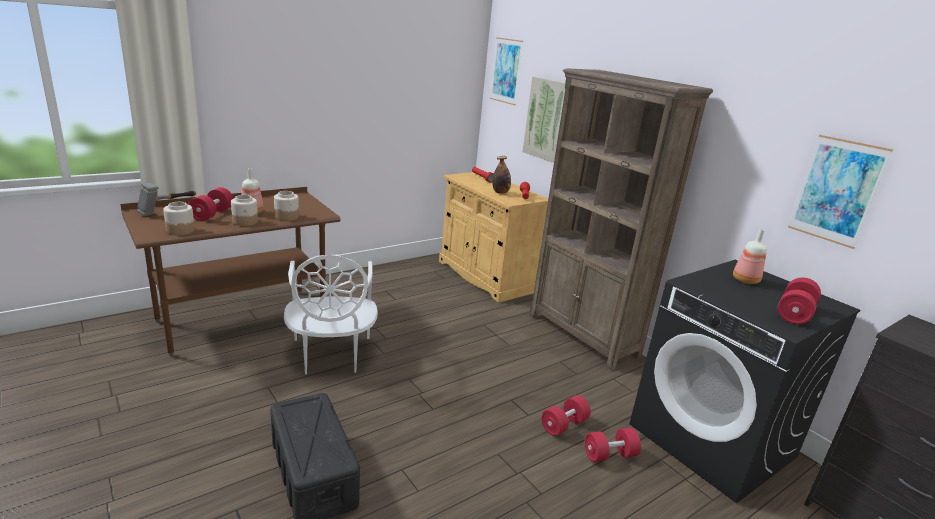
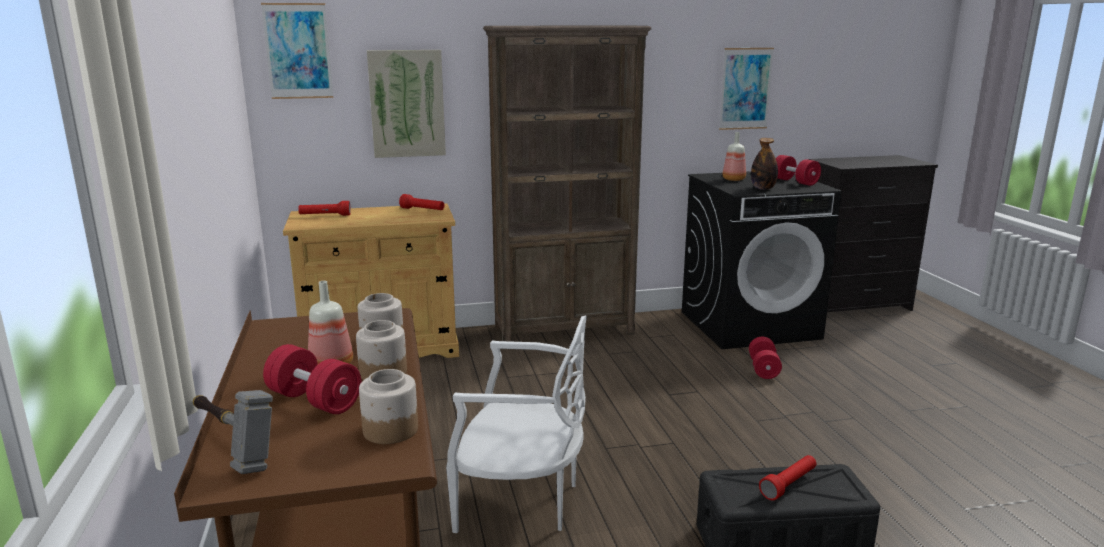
camera: 65 degrees left, 5 degrees down
(315, 433) = (789, 484): none -> red flashlight
(500, 192) = (398, 217): bottle -> bottle (763, 188)
(564, 425) = (717, 378): red dumbbell -> none

